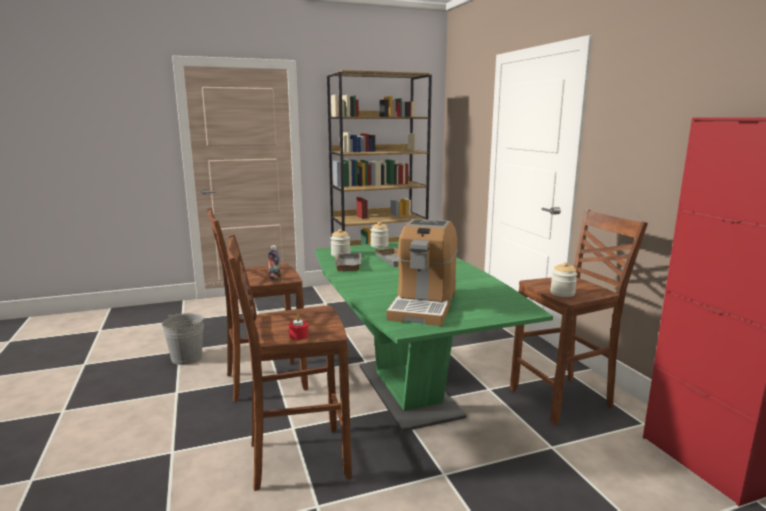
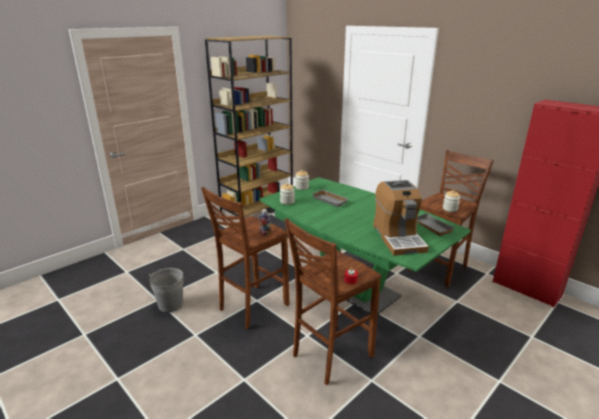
camera: 25 degrees left, 10 degrees up
(346, 265) = (305, 211): grey tray -> grey tray (431, 227)

